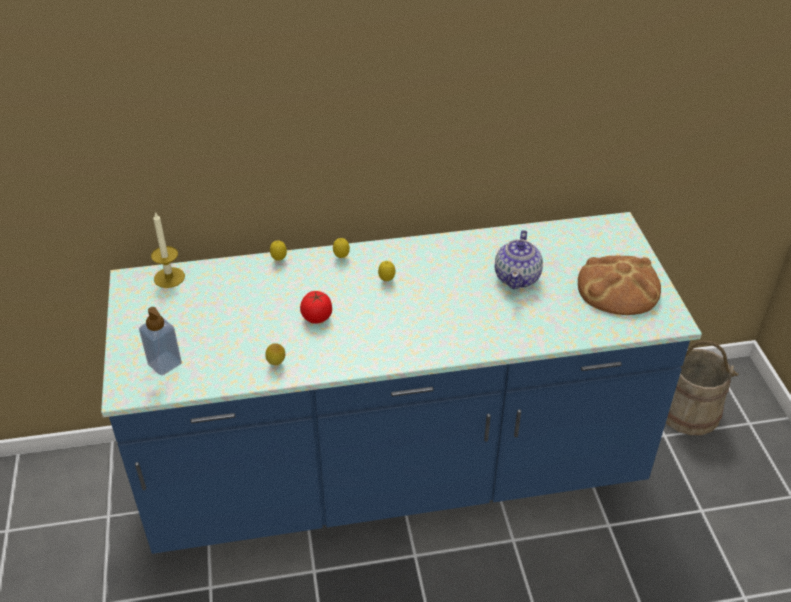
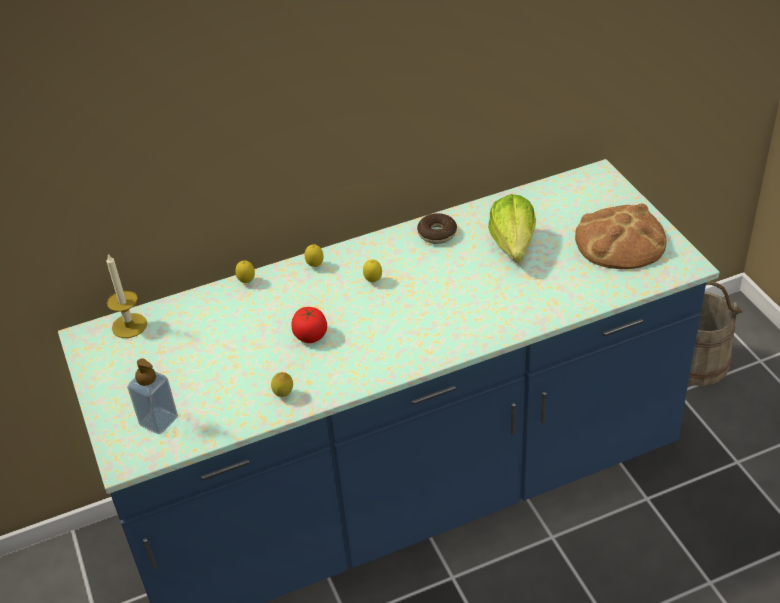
camera: 10 degrees left, 0 degrees up
(456, 249) = (437, 233): none -> donut
(517, 277) = (512, 251): teapot -> lettuce

